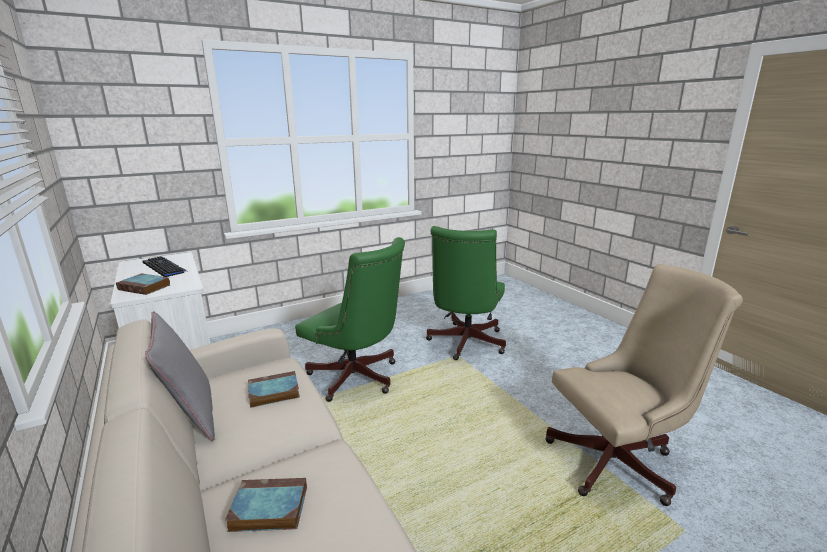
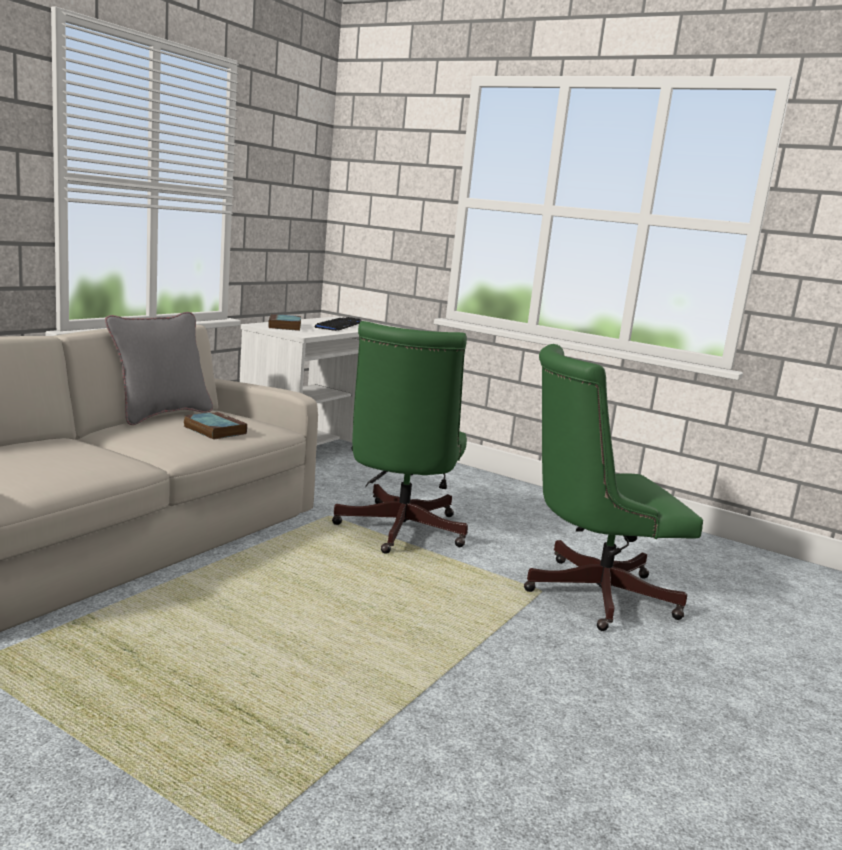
camera: 60 degrees right, 5 degrees down
(267, 509) = (45, 450): book -> none
(619, 461) = (381, 772): beige office chair -> none

